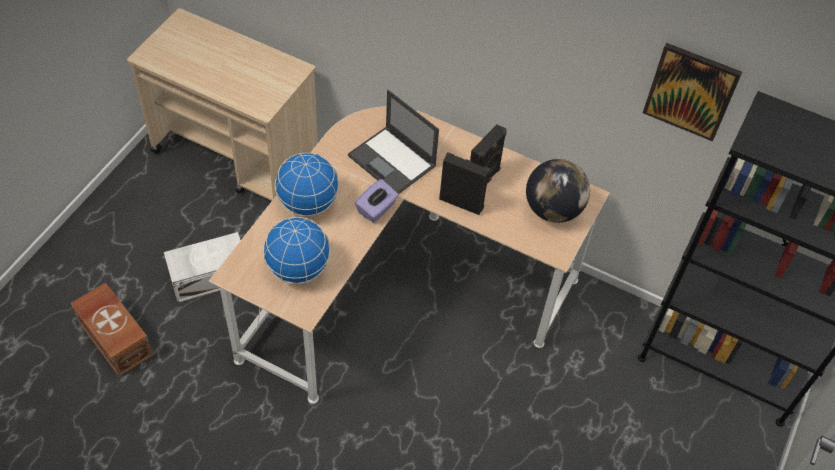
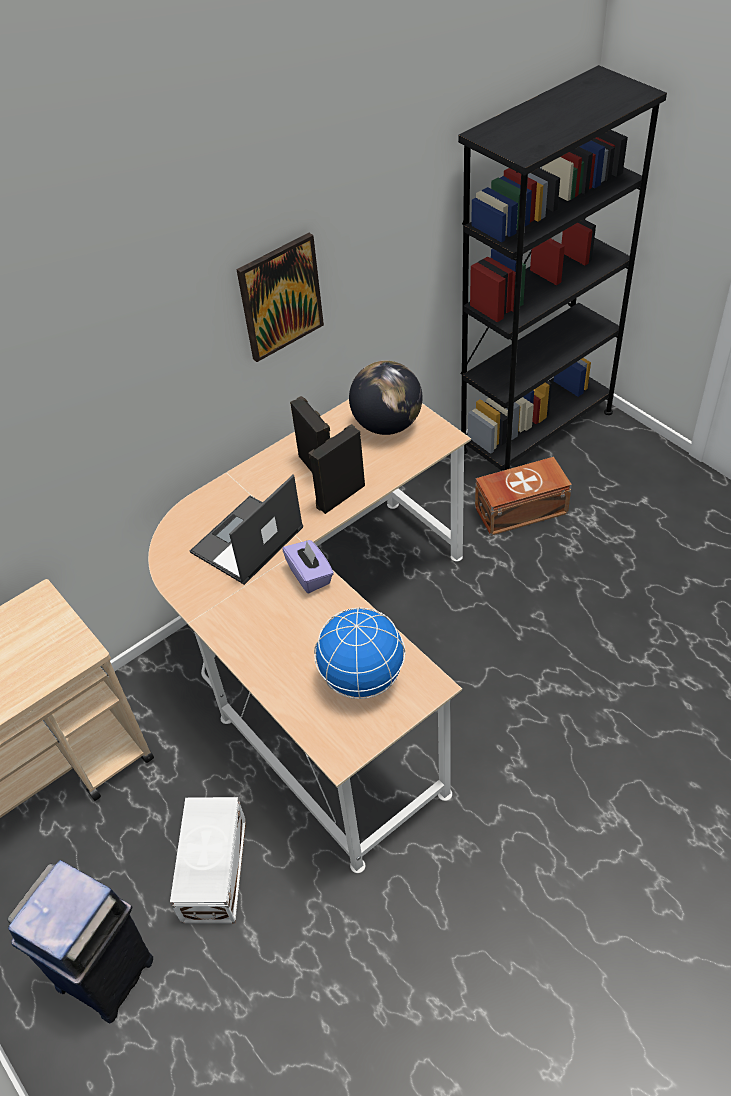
camera: 60 degrees left, 5 degrees down
(116, 337) = (254, 1024): brown storage box -> brown storage box (519, 509)
(128, 246) = (107, 971): none -> blue trash can
(307, 204) = (266, 643): globe -> none
(393, 161) = (246, 541): laptop -> laptop turned 150 degrees clockwise
(691, 91) = (408, 193): picture -> picture (280, 297)

